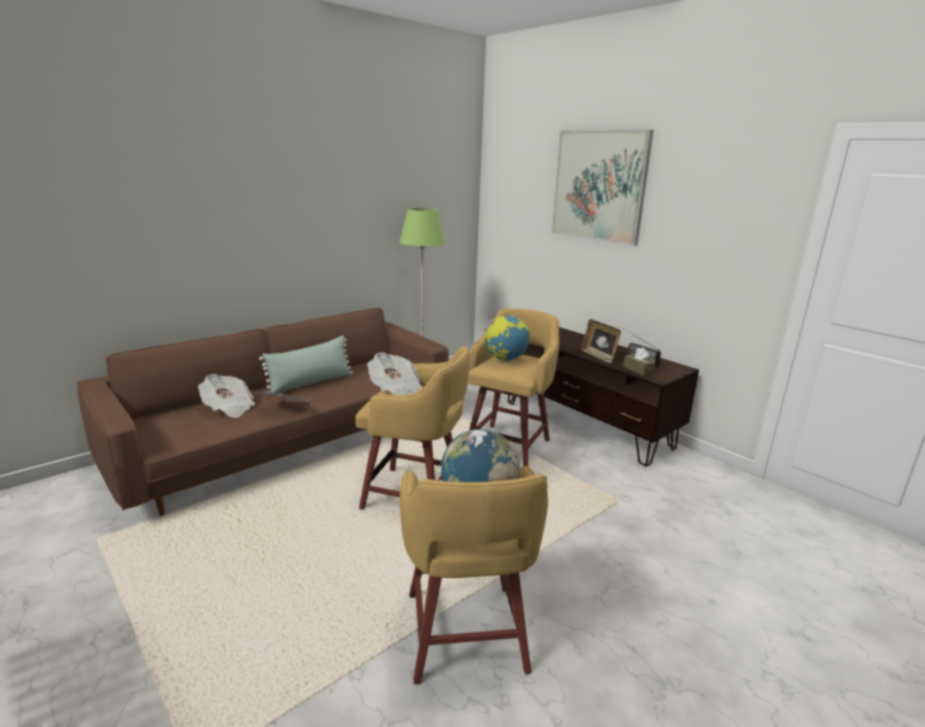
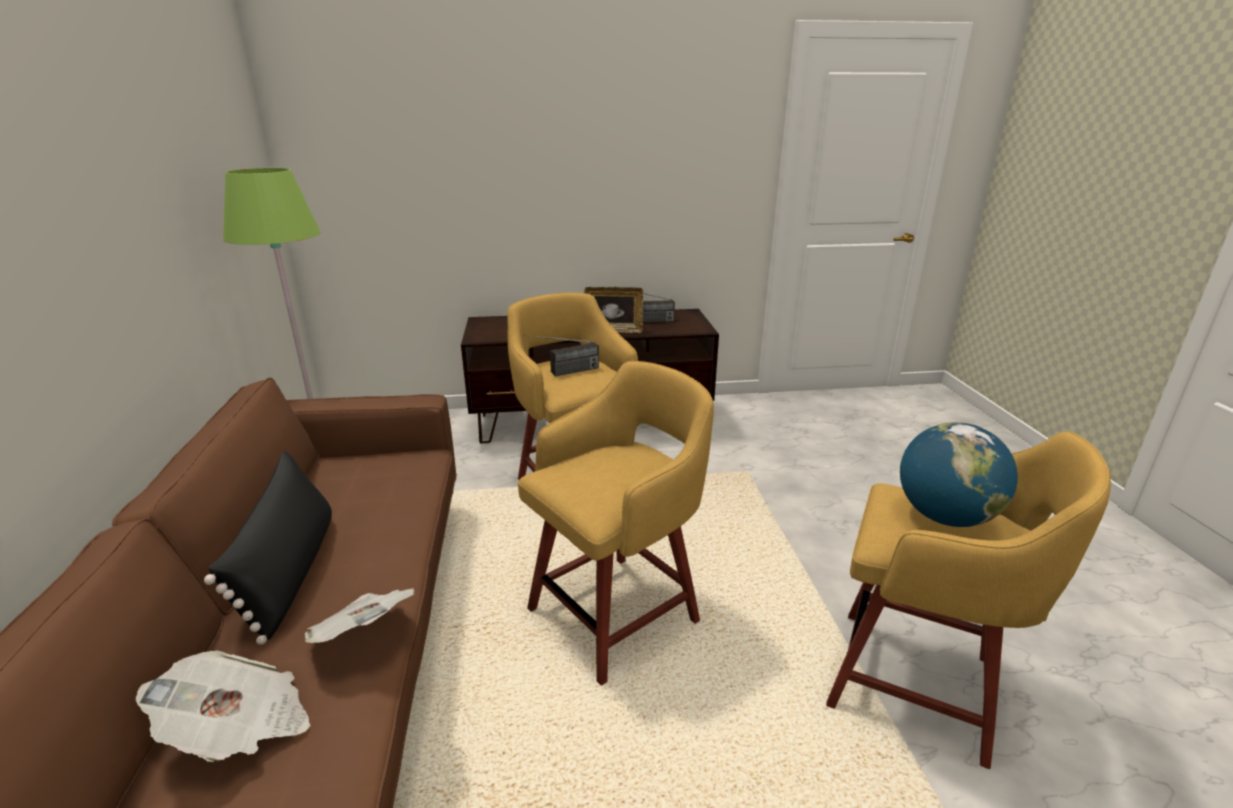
camera: 55 degrees left, 5 degrees up
(310, 383) = (291, 571): green pillow -> black pillow
(395, 390) = (570, 475): newspaper -> none
(505, 359) = (563, 373): globe -> radio
(599, 186) = (519, 105): picture -> none
(638, 370) = (671, 328): brown tissue box -> none

